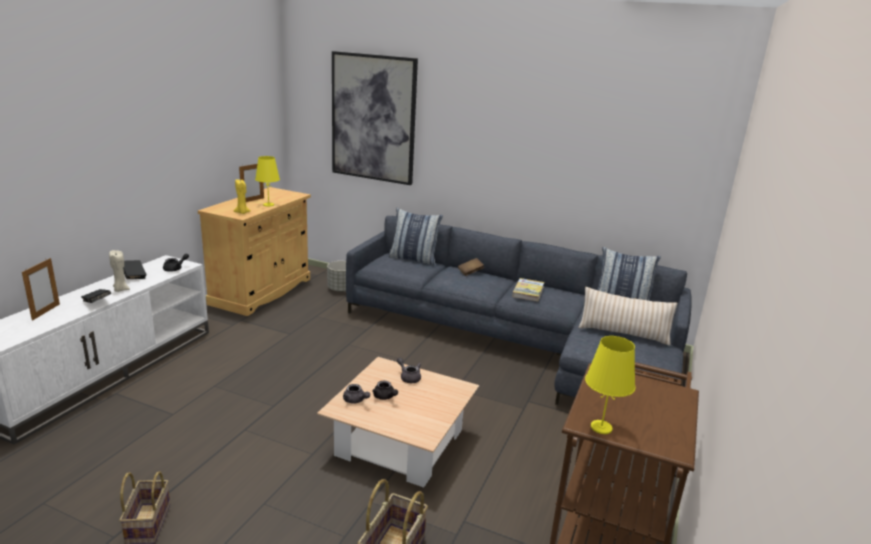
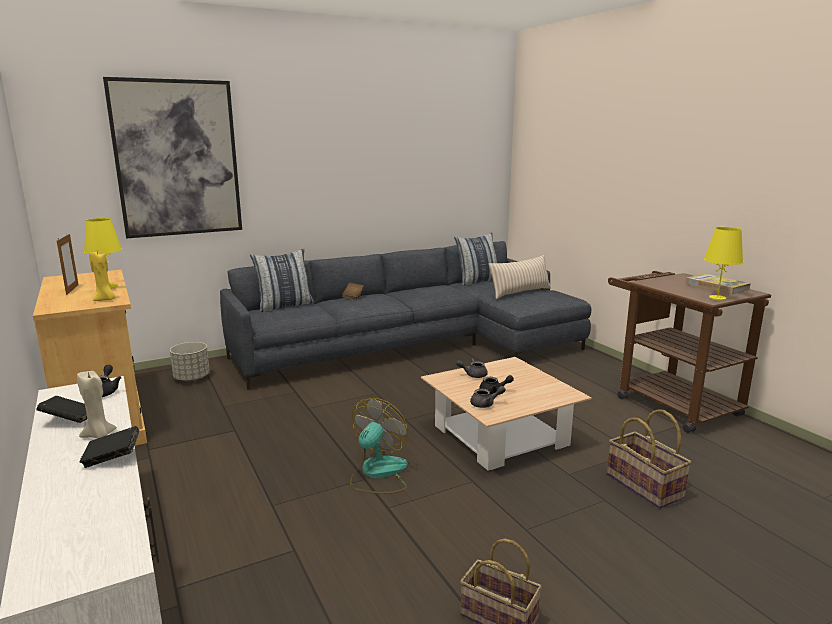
camera: 50 degrees left, 5 degrees down
(46, 312) = (66, 503): picture frame -> none
(285, 408) = (378, 473): none -> fan
(528, 291) = (420, 293): book -> book (716, 286)

